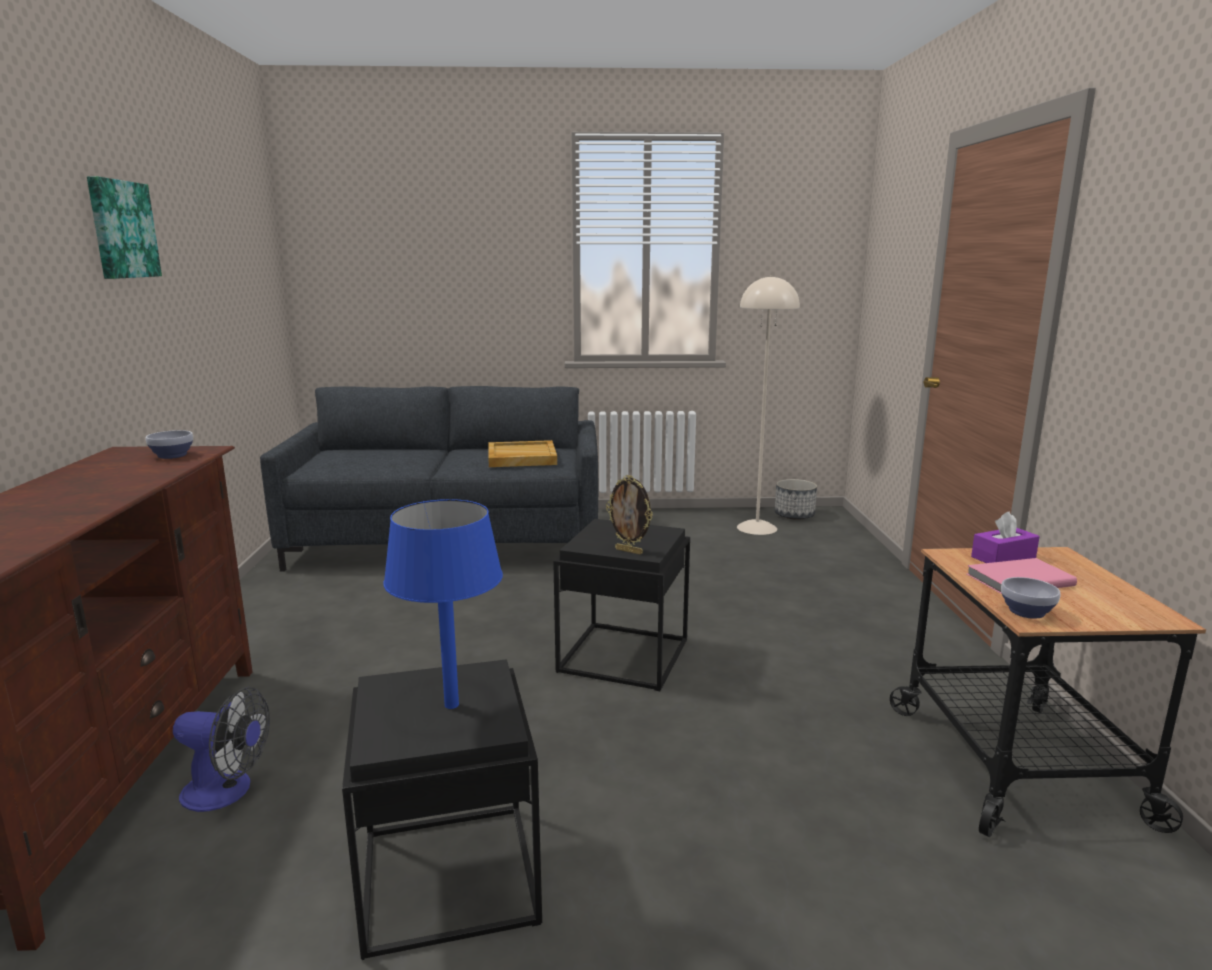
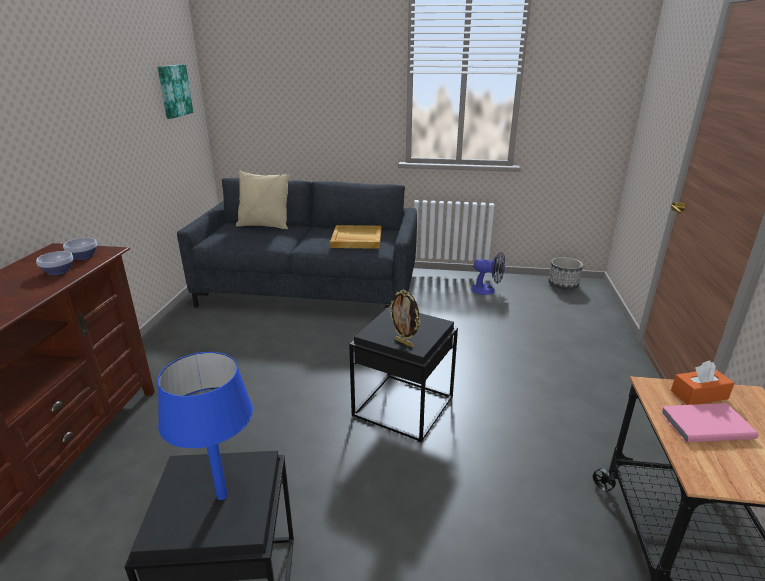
camera: 10 degrees right, 10 degrees up
(121, 229) = (53, 83): picture -> picture (174, 91)
(227, 791) = (112, 493): fan -> fan (487, 290)
(382, 450) = (264, 226): none -> beige pillow
(757, 528) = (531, 295): beige floor lamp -> none
(1003, 558) = (699, 395): purple tissue box -> orange tissue box
(1025, 612) = (700, 468): bowl -> bowl (58, 271)

